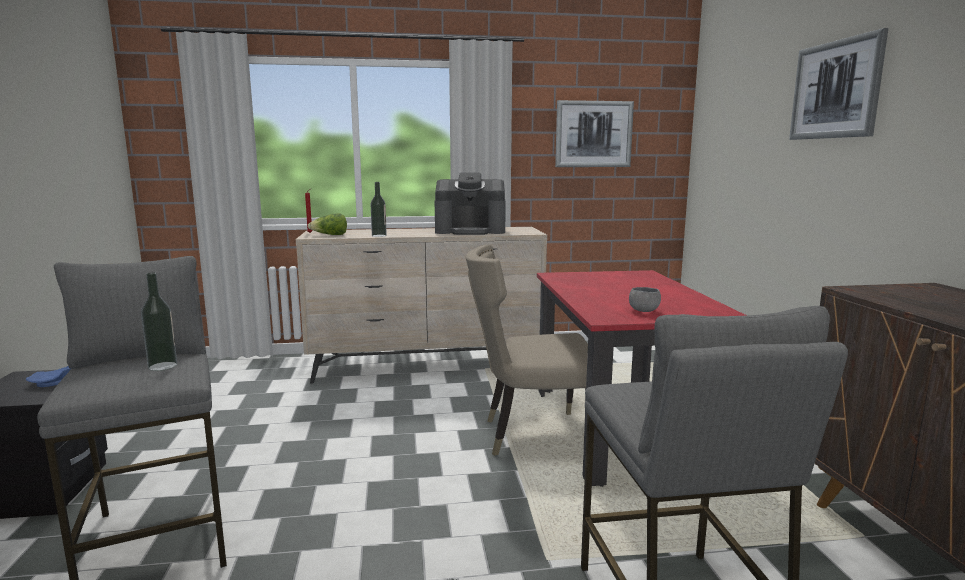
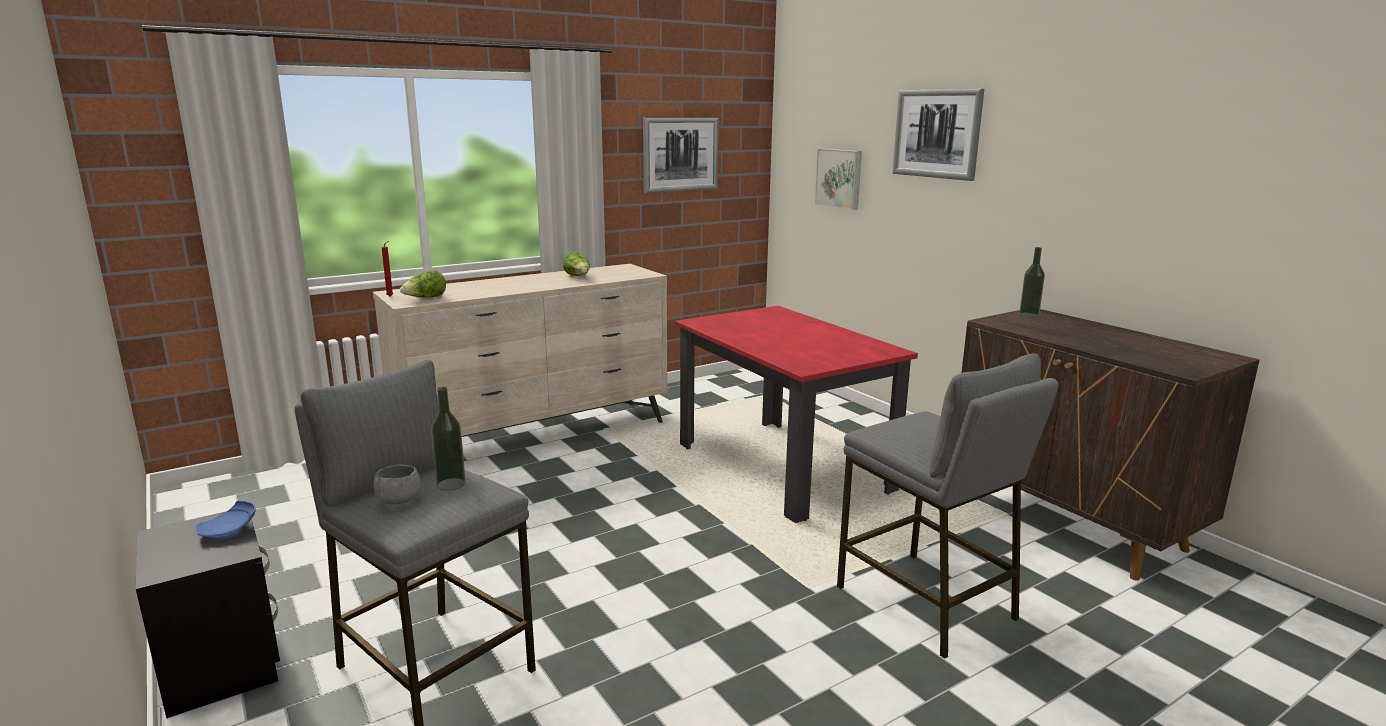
camera: 25 degrees left, 5 degrees up
(379, 235) = (487, 293): bottle -> bottle (1029, 315)
(470, 231) = (578, 277): coffee machine -> lettuce
(531, 436) = (709, 489): beige chair -> none
(644, 311) = (825, 355): grey bowl -> grey bowl (399, 500)
(744, 152) = (840, 178): none -> picture

